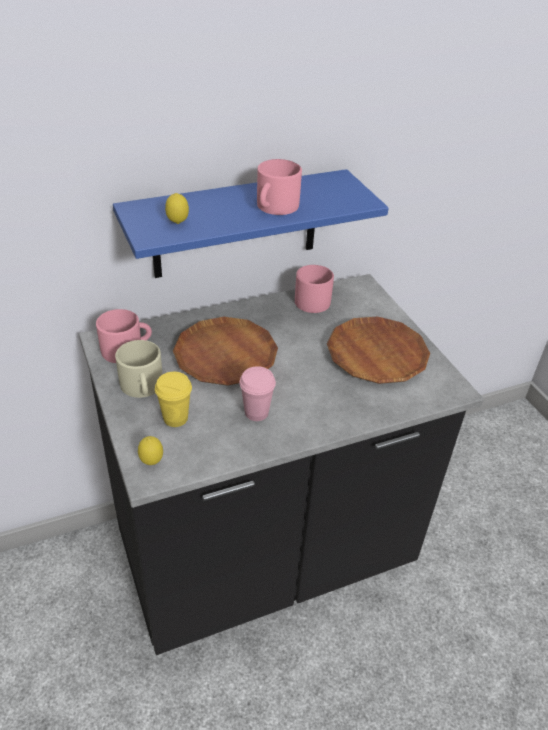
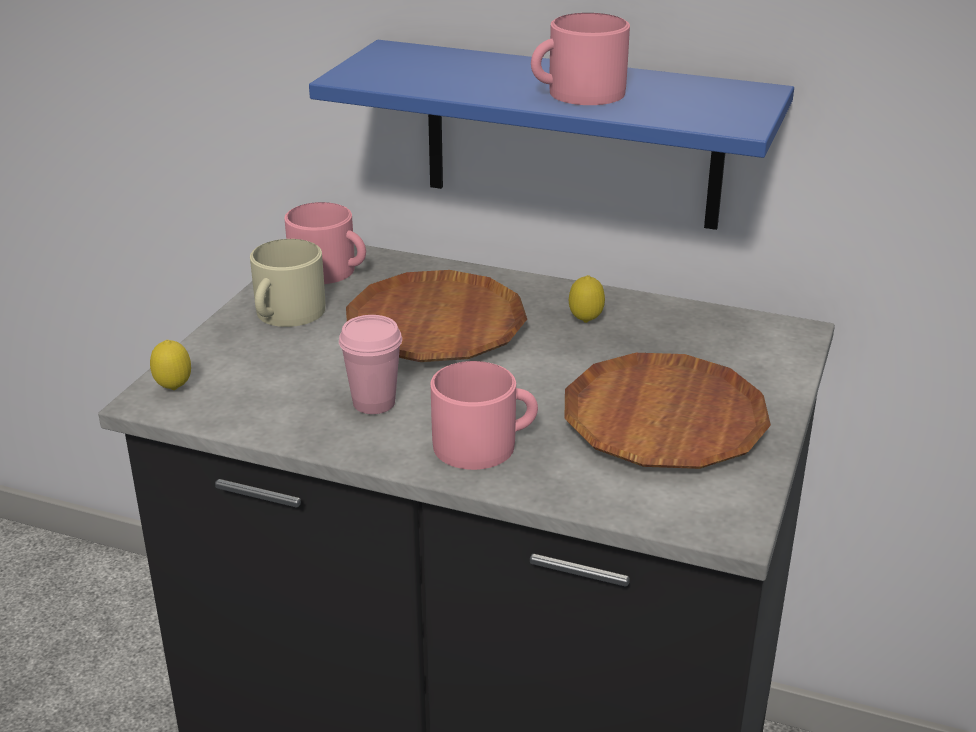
camera: 45 degrees right, 10 degrees down
(175, 418) = (269, 361): yellow cup -> none
(178, 223) = (410, 74): lemon -> lemon (585, 322)
(315, 300) = (677, 319): pink mug -> pink mug (485, 444)

